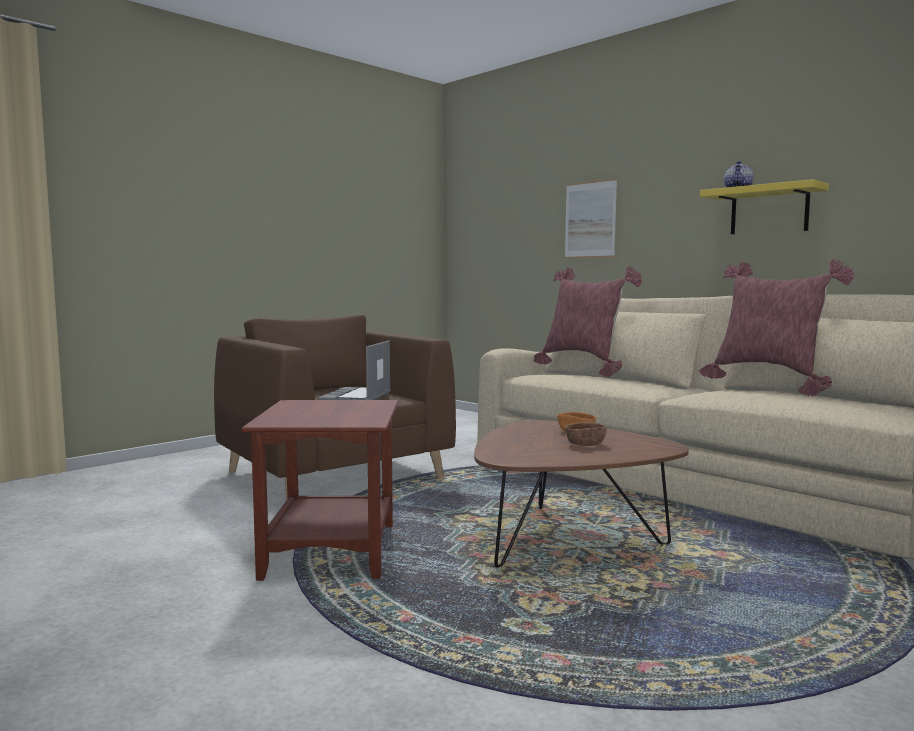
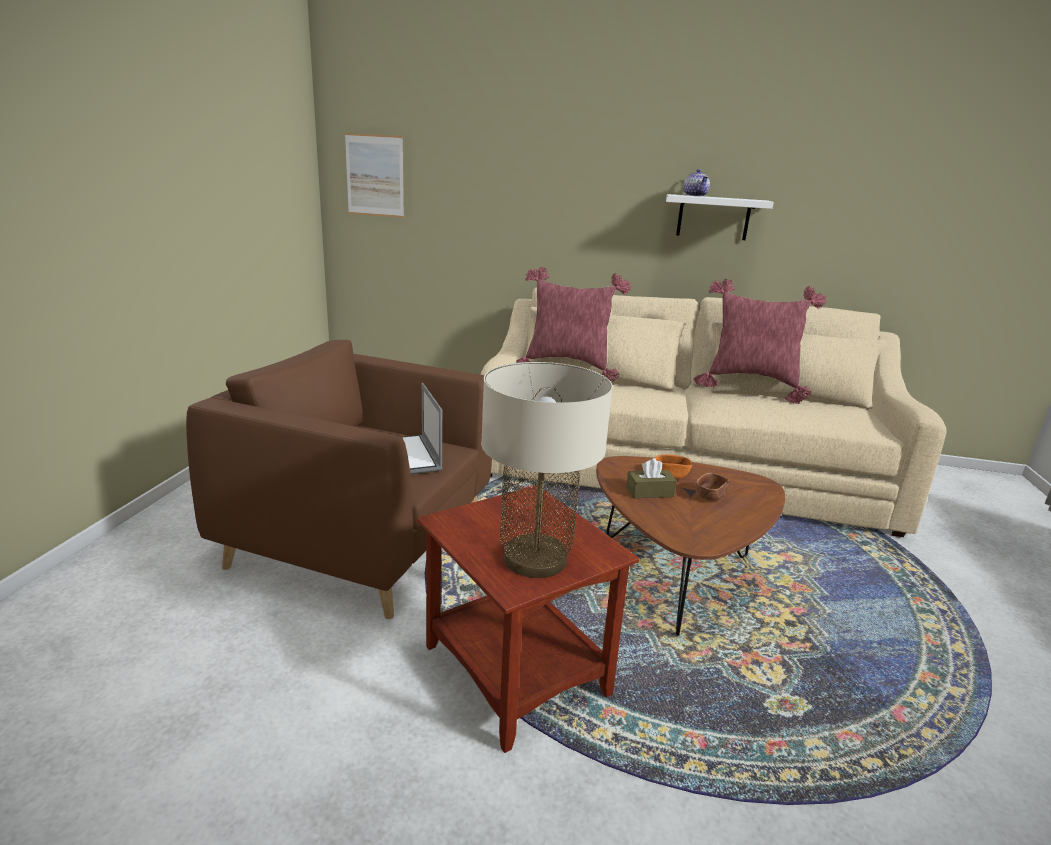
camera: 35 degrees left, 15 degrees up
(309, 418) = (535, 559): none -> table lamp
(529, 436) = (649, 492): none -> brown tissue box
(590, 219) = (525, 201): picture -> picture (375, 175)
(769, 210) = (713, 217): yellow shelf -> white shelf

